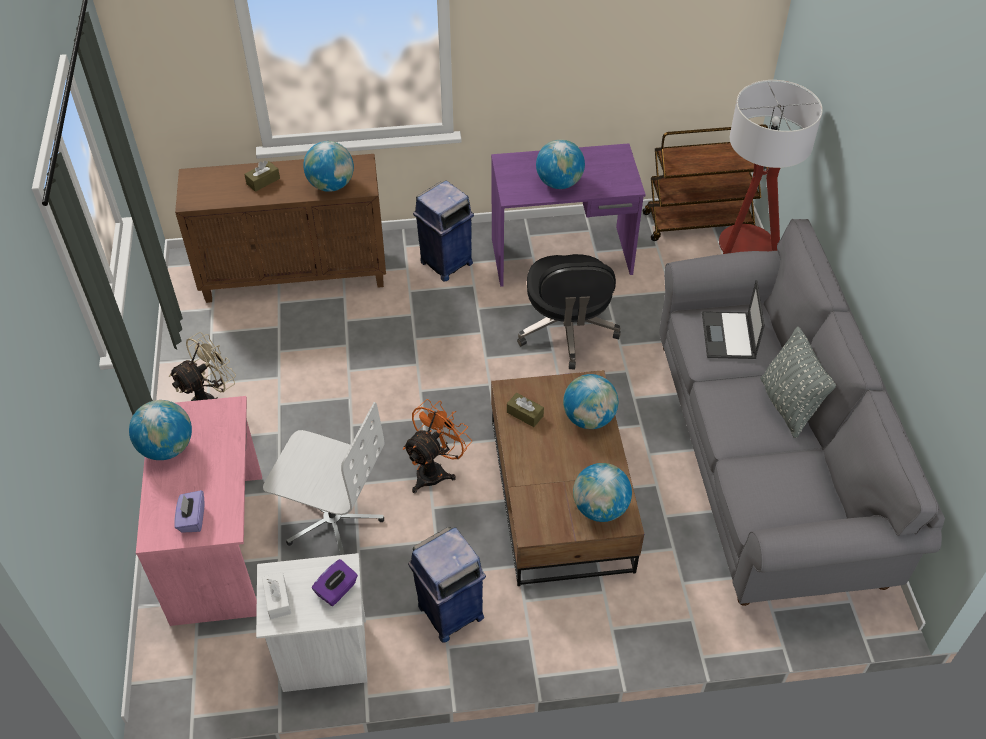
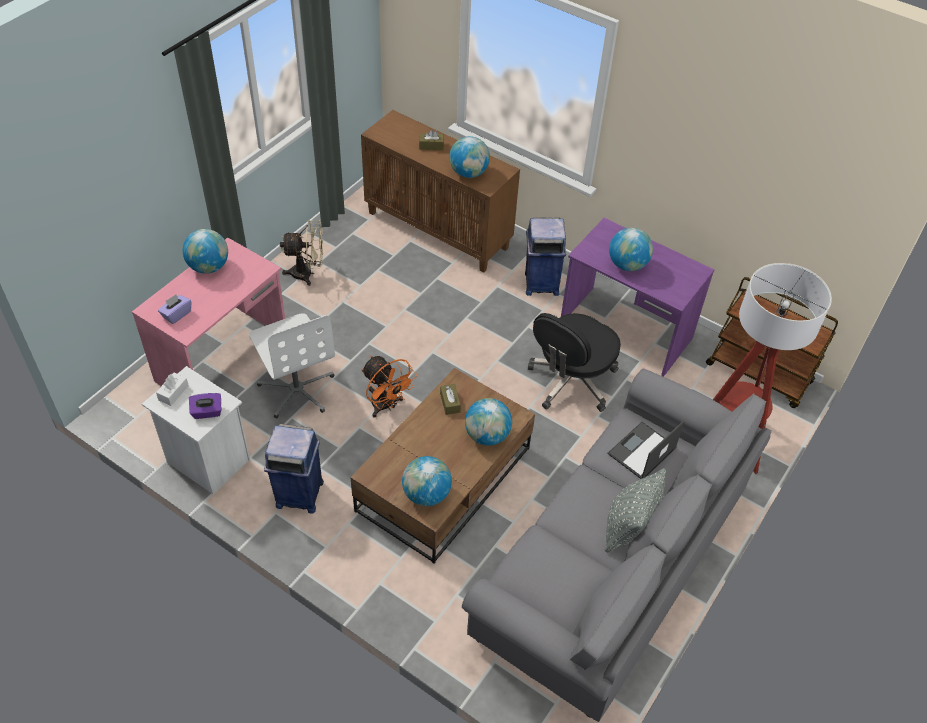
camera: 40 degrees right, 0 degrees up
(435, 470) = (386, 406): orange fan -> orange fan turned 60 degrees clockwise

